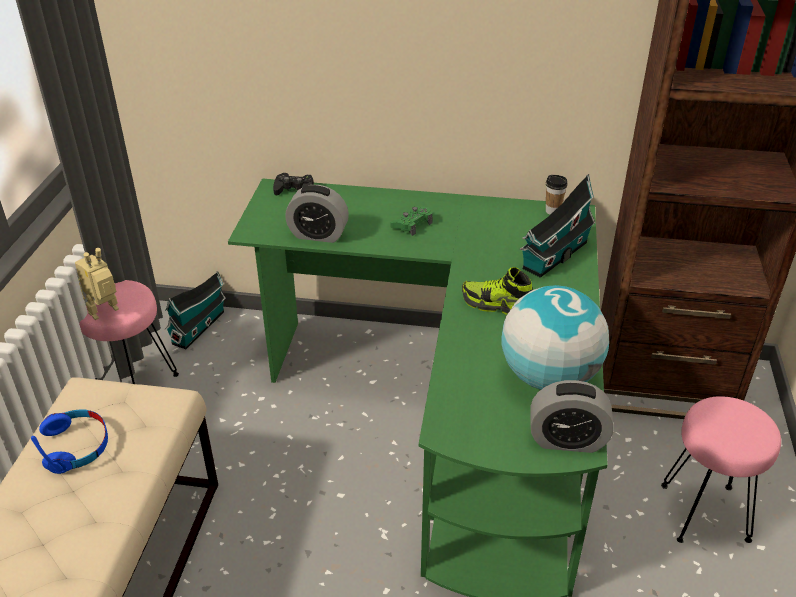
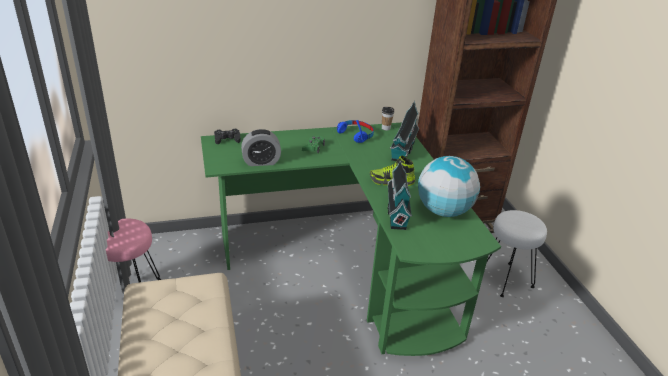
camera: 25 degrees left, 5 degrees down
(76, 446) = (163, 324): blue headphones -> blue headphones (356, 135)
(106, 313) = (121, 241): toy robot -> none
(200, 326) = (158, 247): toy house -> toy house (397, 210)
(567, 440) = (474, 239): alarm clock -> none
(703, 512) = (504, 279): pink stool -> white stool

